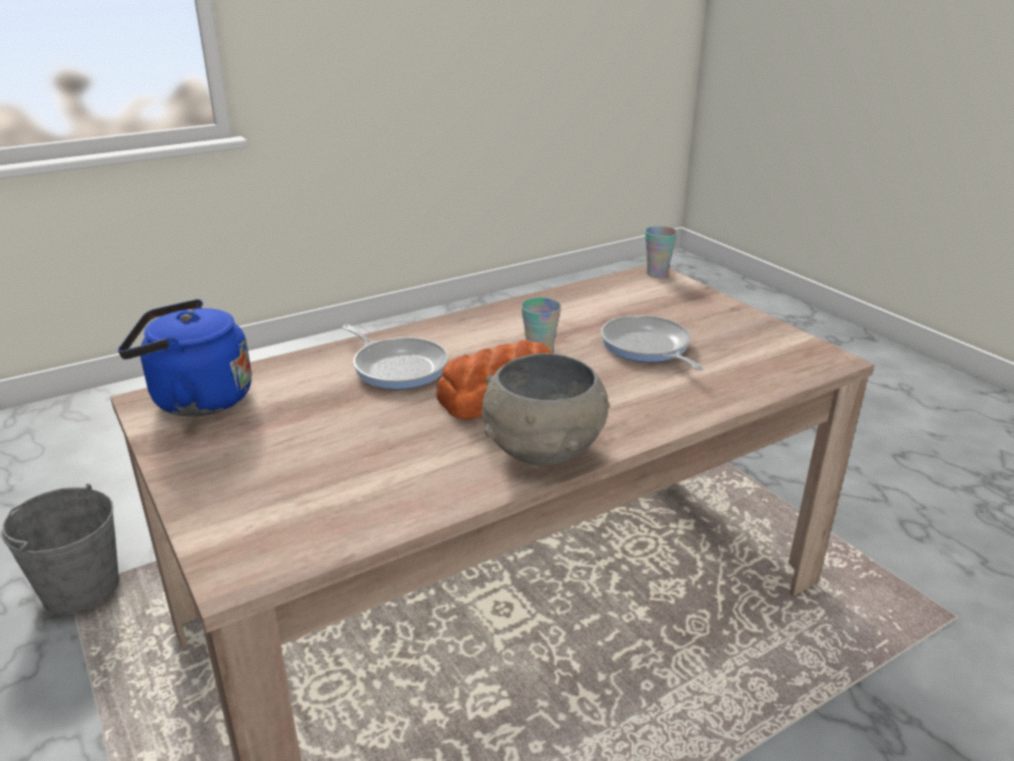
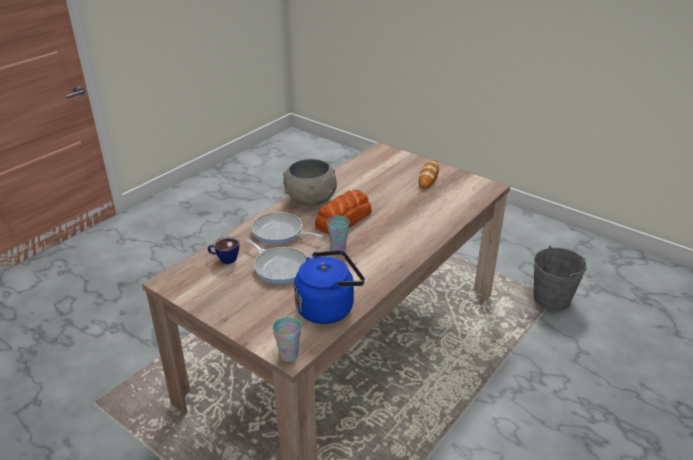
camera: 160 degrees right, 5 degrees up
(195, 400) = (472, 191): blue kettle -> blue kettle (328, 307)
(233, 450) = (428, 177): none -> bread
(398, 367) = (405, 224): frying pan -> frying pan (280, 232)
(740, 373) = (224, 259): none -> cup

